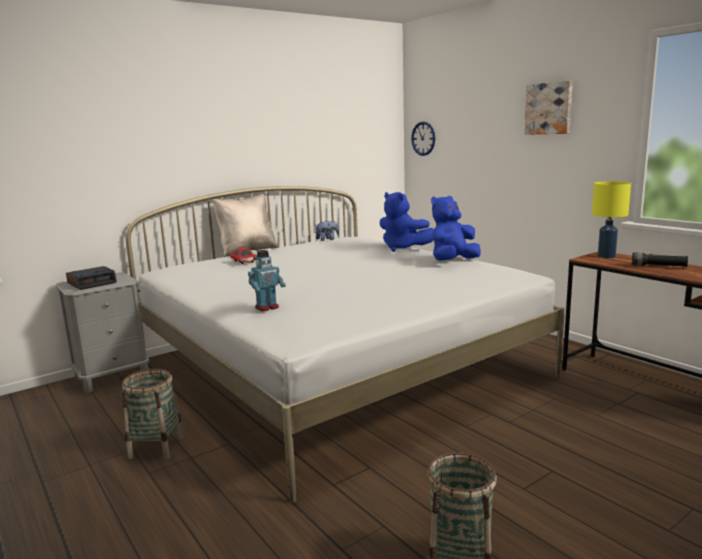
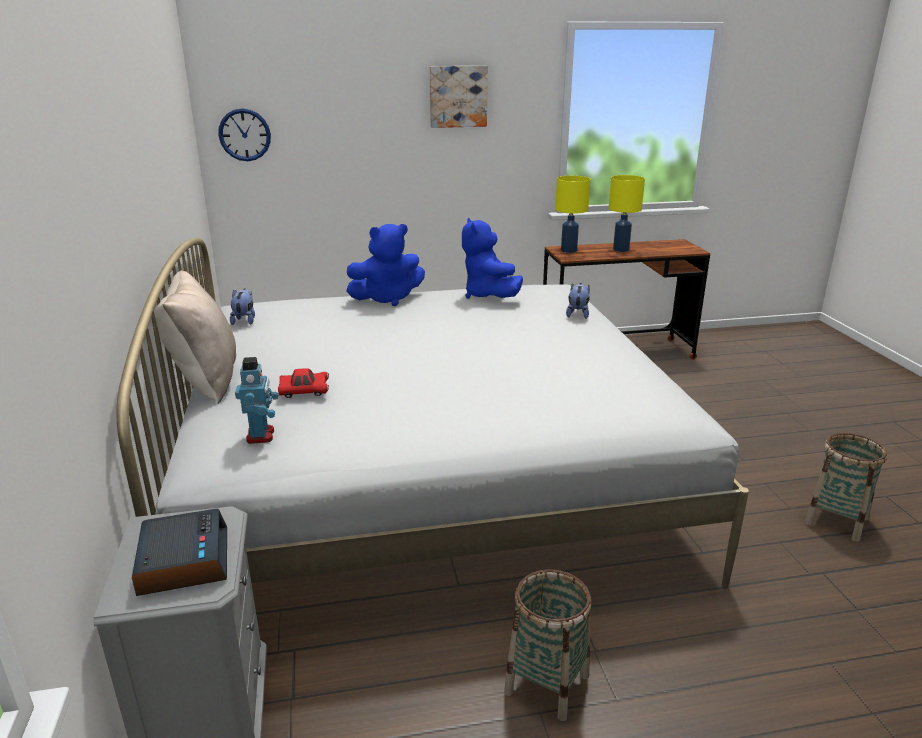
camera: 65 degrees left, 10 degrees up
(267, 308) = (585, 415): toy robot -> toy robot (261, 435)
(457, 283) = (577, 314): none -> plush toy
(658, 266) = (621, 249): black flashlight -> yellow table lamp

